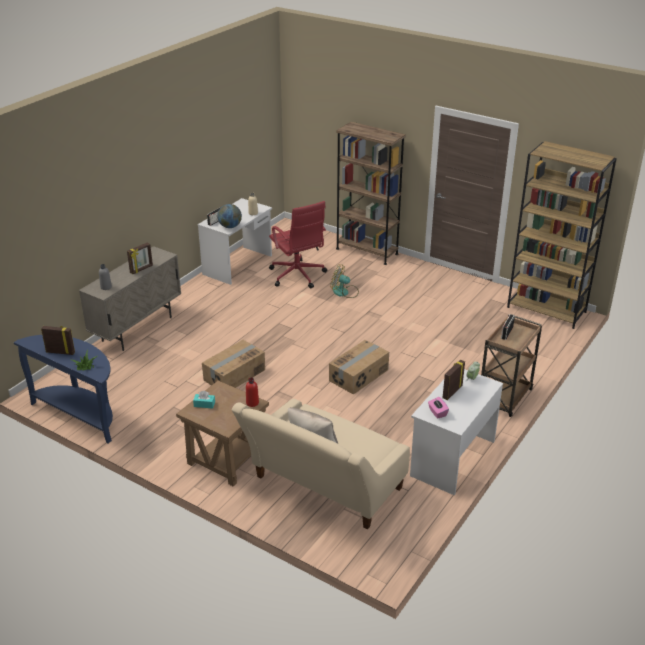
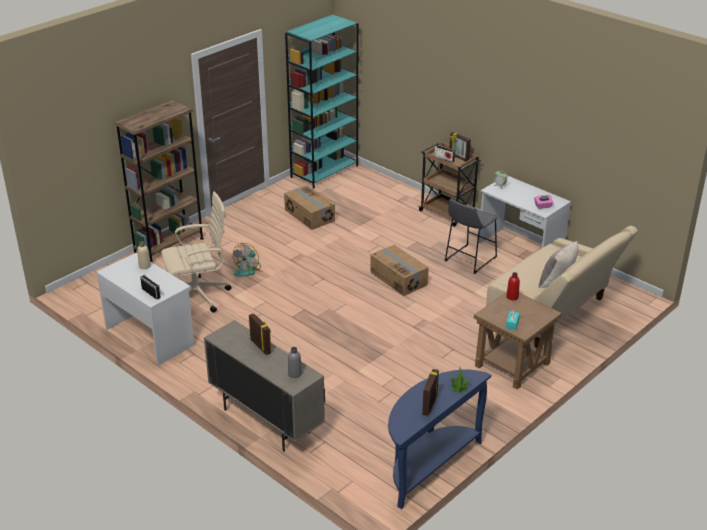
camera: 80 degrees left, 0 degrees up
(230, 227) = (171, 284): globe -> none
(234, 375) = (379, 352): cardboard box -> cardboard box (309, 215)
(298, 276) = (199, 296): red office chair -> beige office chair
(411, 419) = (468, 260): none -> grey stool
(452, 392) = (516, 196): picture frame -> picture frame (458, 157)
(547, 310) = (324, 171): brown bookcase -> turquoise bookcase

